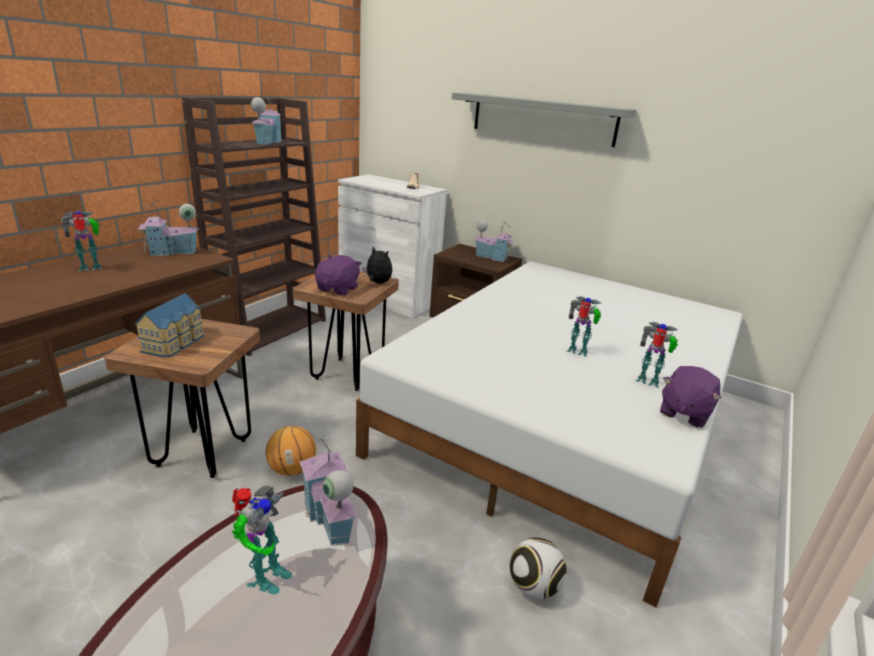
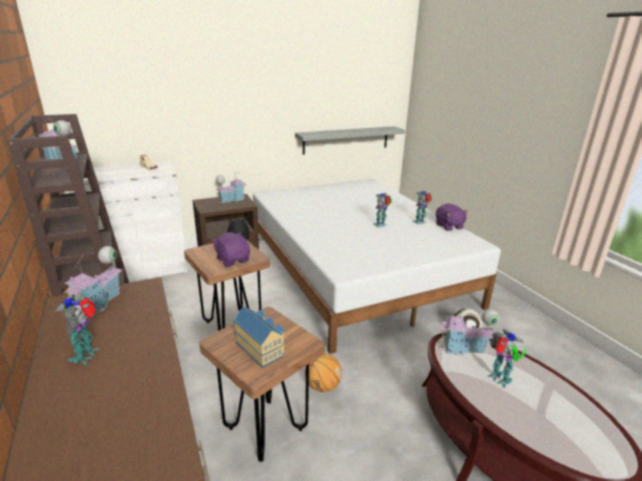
camera: 55 degrees left, 0 degrees up
(543, 119) = (240, 93): grey shelf -> grey shelf (346, 140)

